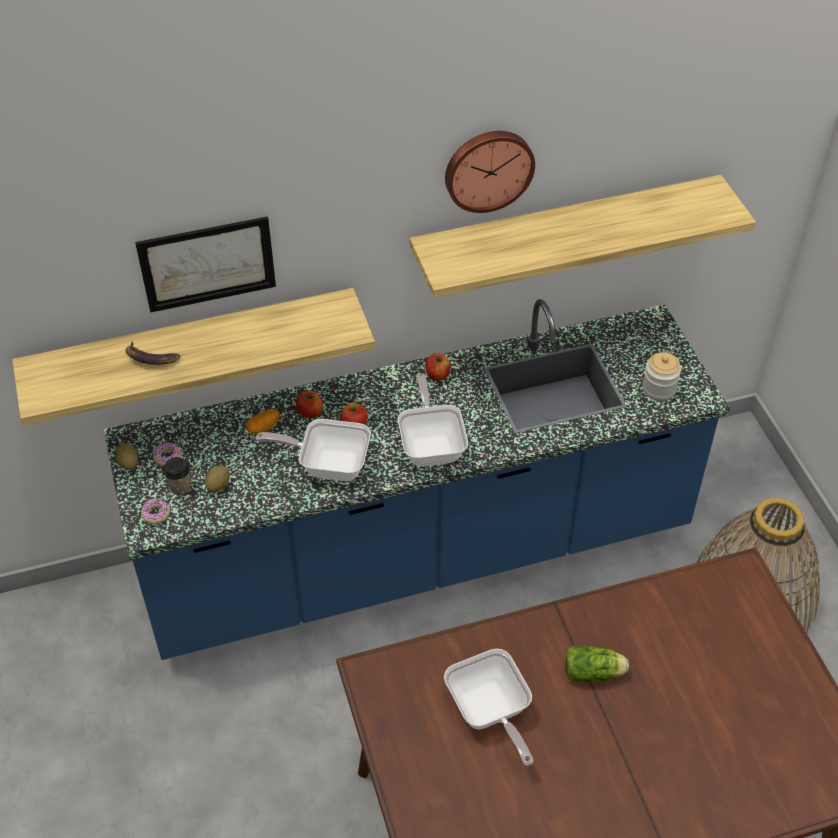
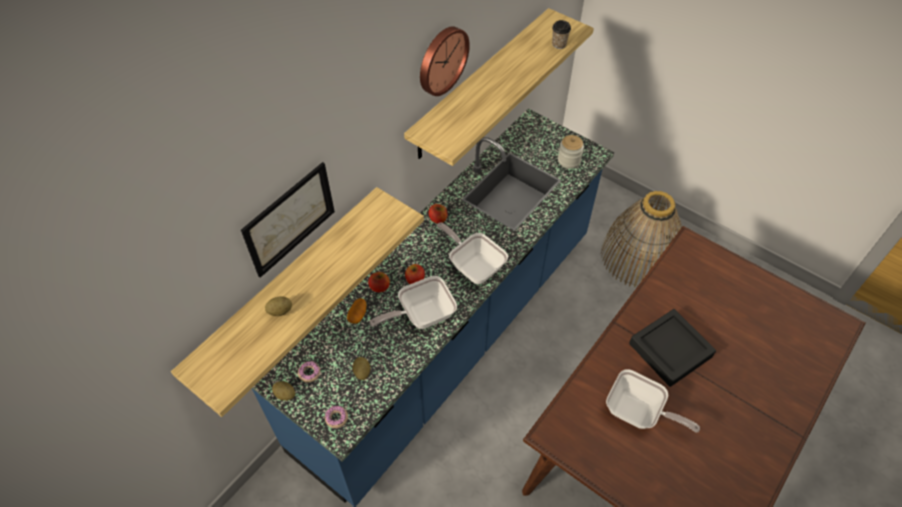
camera: 35 degrees left, 5 degrees up
(150, 358) = (280, 311): banana -> potato
(180, 487) = (337, 389): cup -> cup (559, 44)
(595, 673) = (670, 350): lettuce -> black tray

